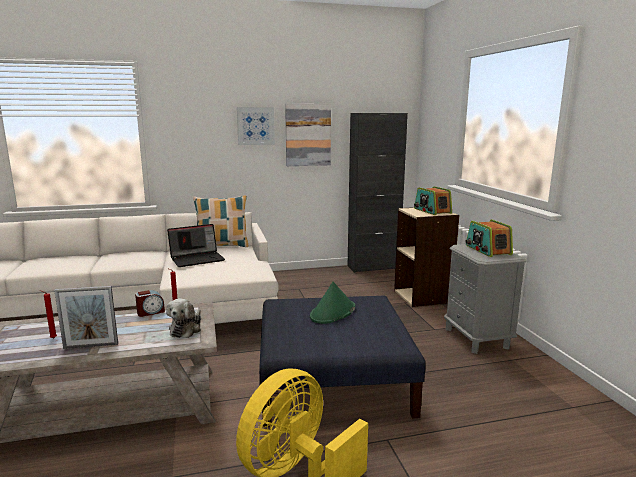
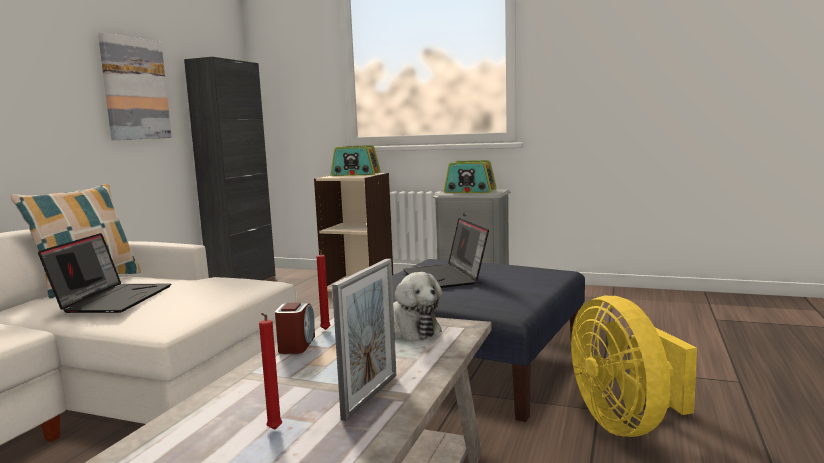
camera: 55 degrees left, 5 degrees down
(255, 126) = (56, 67): picture -> none
(332, 312) = (445, 277): green hat -> laptop

